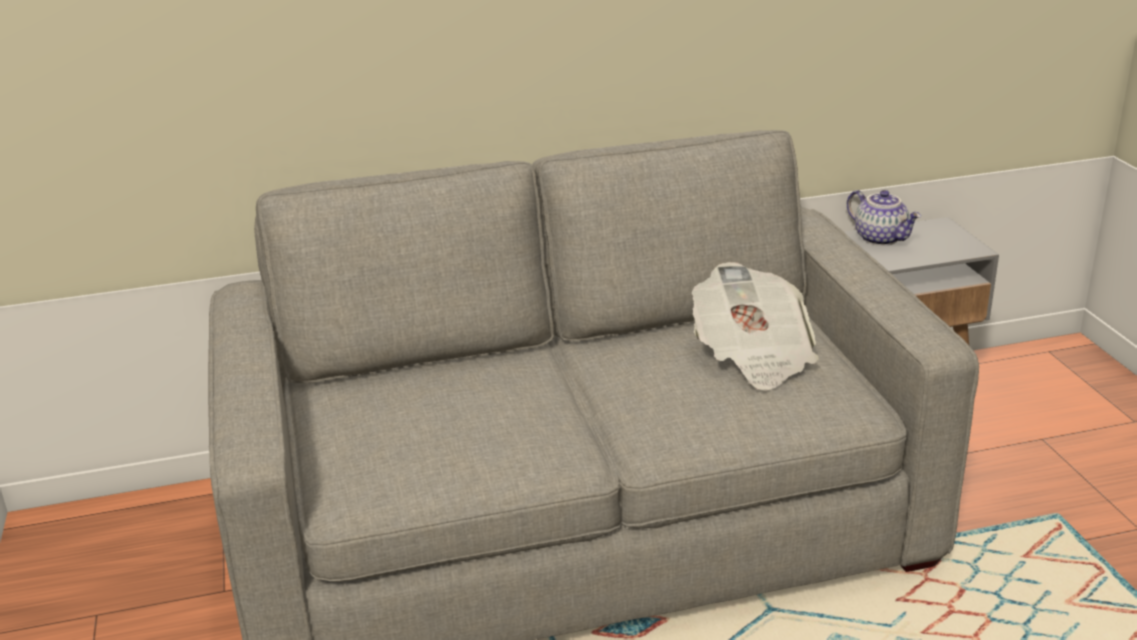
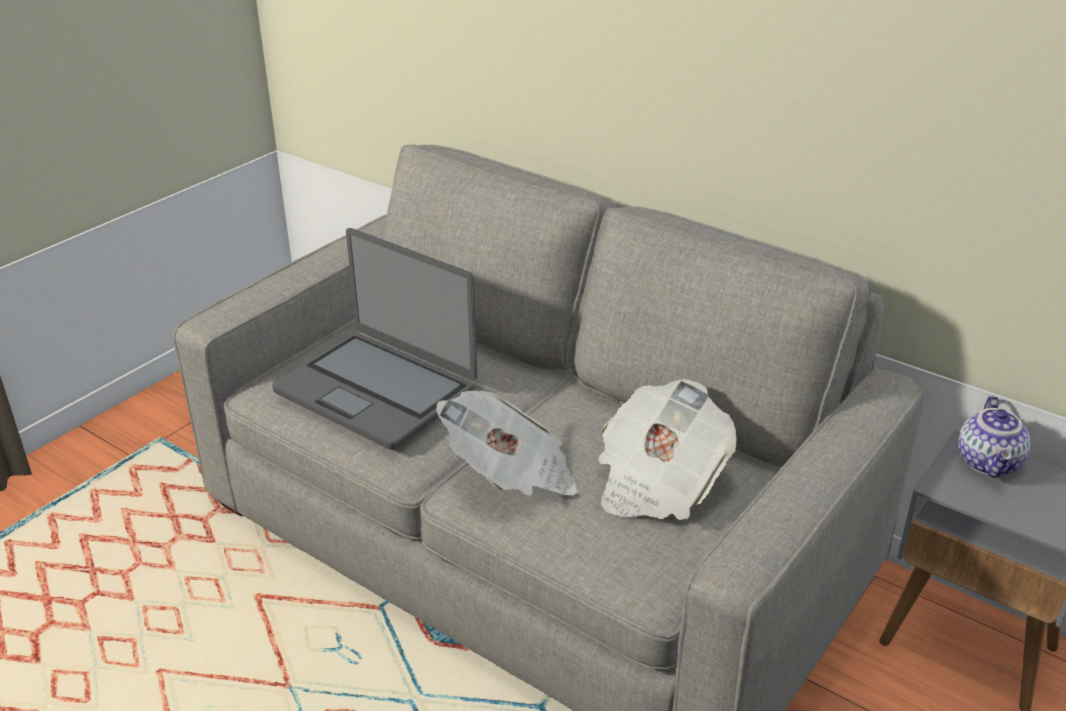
camera: 50 degrees right, 5 degrees up
(451, 432) = (377, 390): none -> laptop
(666, 413) = (511, 475): none -> newspaper

